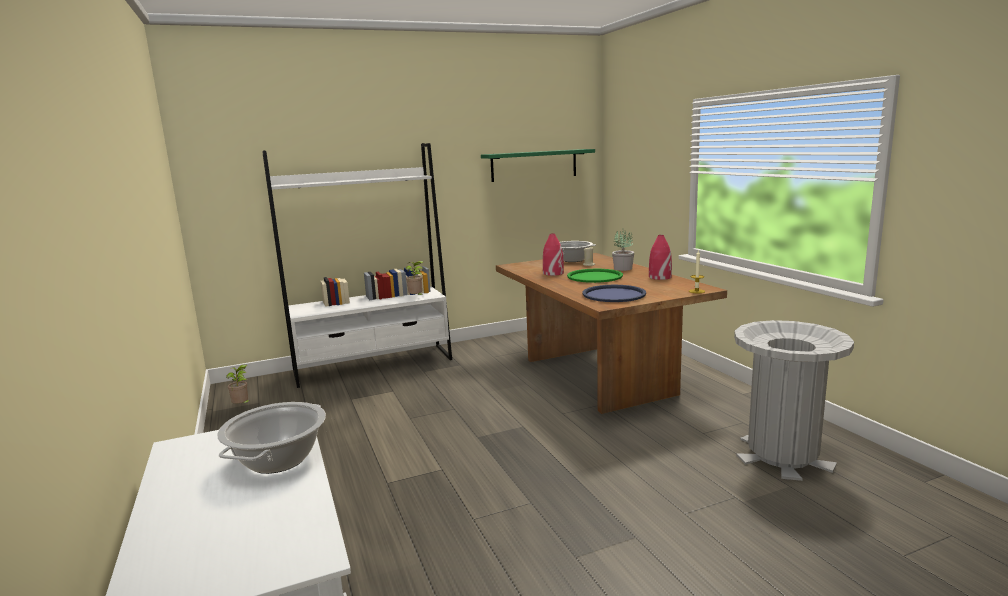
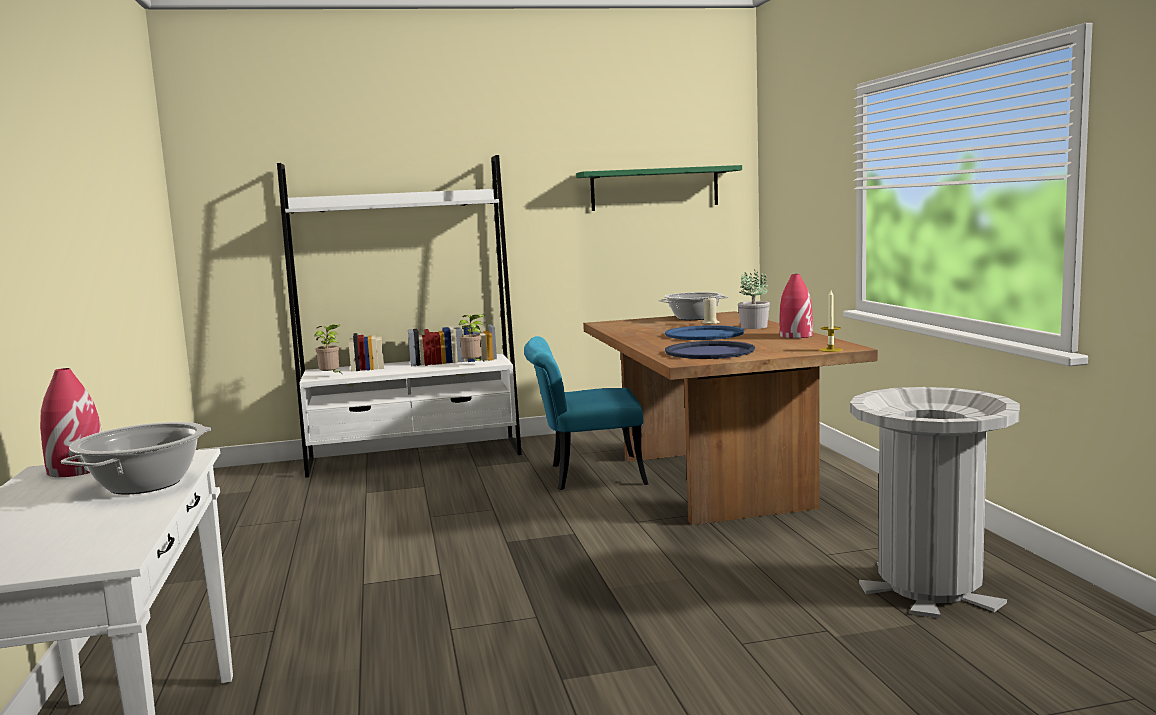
camera: 10 degrees right, 5 degrees down
(242, 406) = (229, 493): potted plant -> potted plant (331, 376)
(507, 375) = (585, 475): none -> turquoise chair
(553, 273) = (651, 331): red vase -> red vase (76, 469)
(594, 277) = (704, 334): green tray -> blue tray

